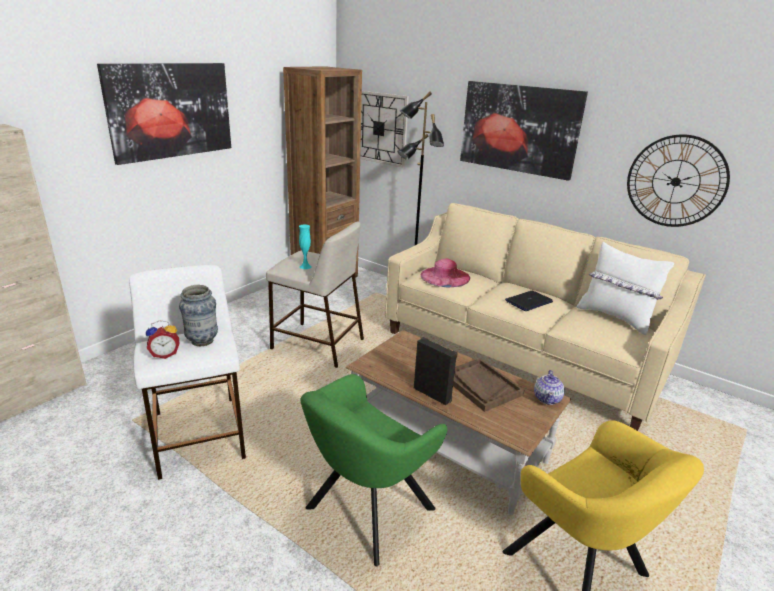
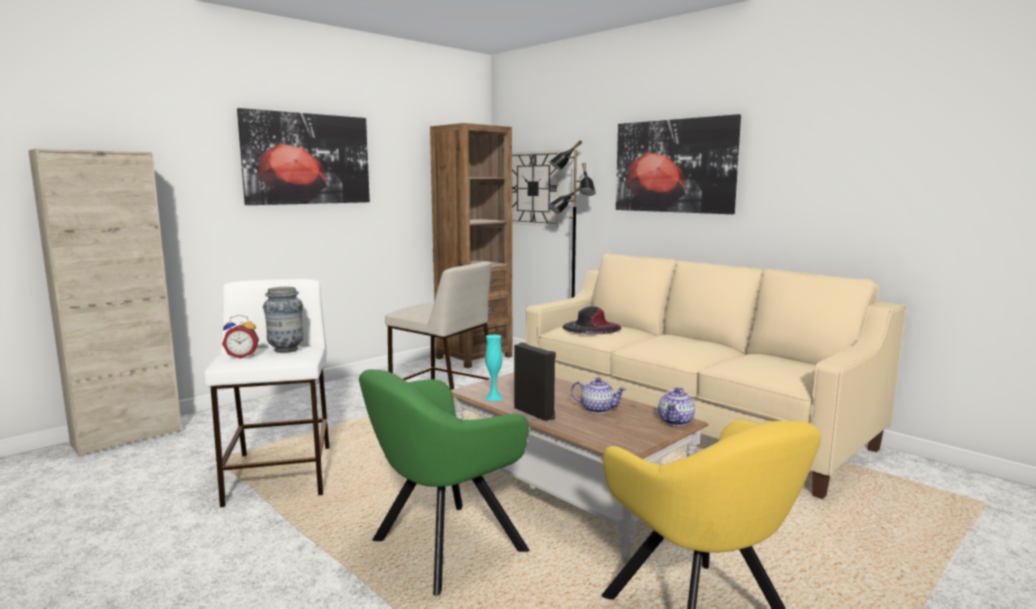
camera: 10 degrees right, 15 degrees down
(305, 266) = (428, 310): turquoise vase -> turquoise vase (494, 397)
(445, 276) = (591, 327): pink hat -> black hat
(481, 385) = (597, 409): brown tray -> teapot
(528, 301) = (684, 345): laptop -> none
(615, 317) = (791, 359): white pillow -> none
(675, 181) = (851, 198): wall clock -> none

